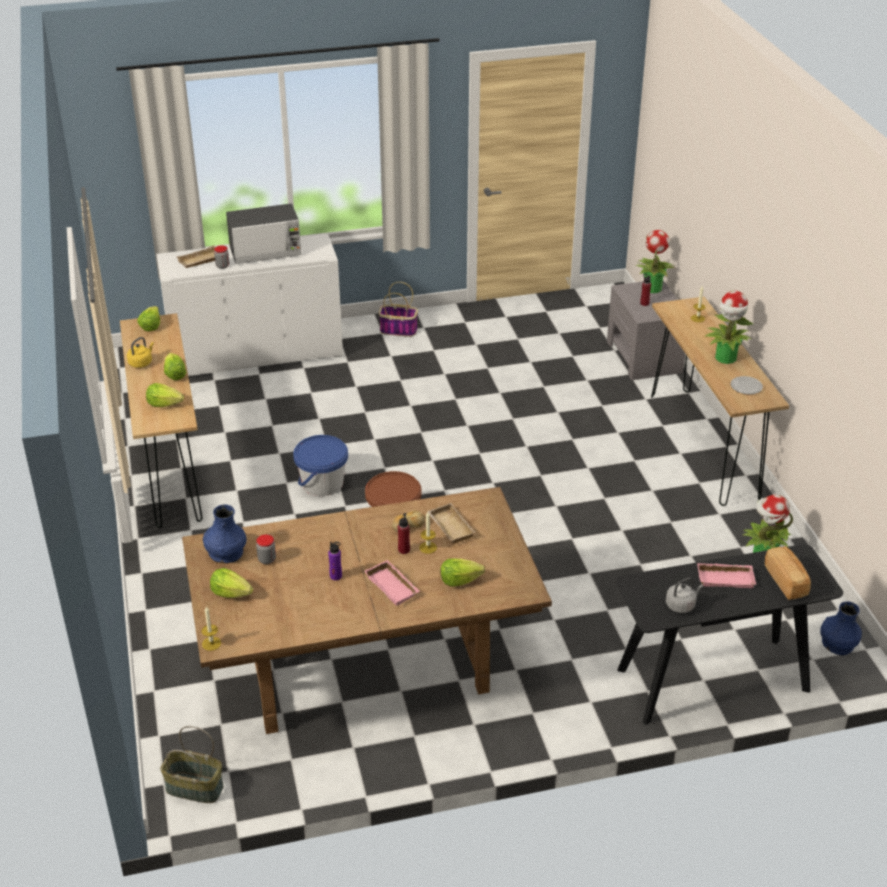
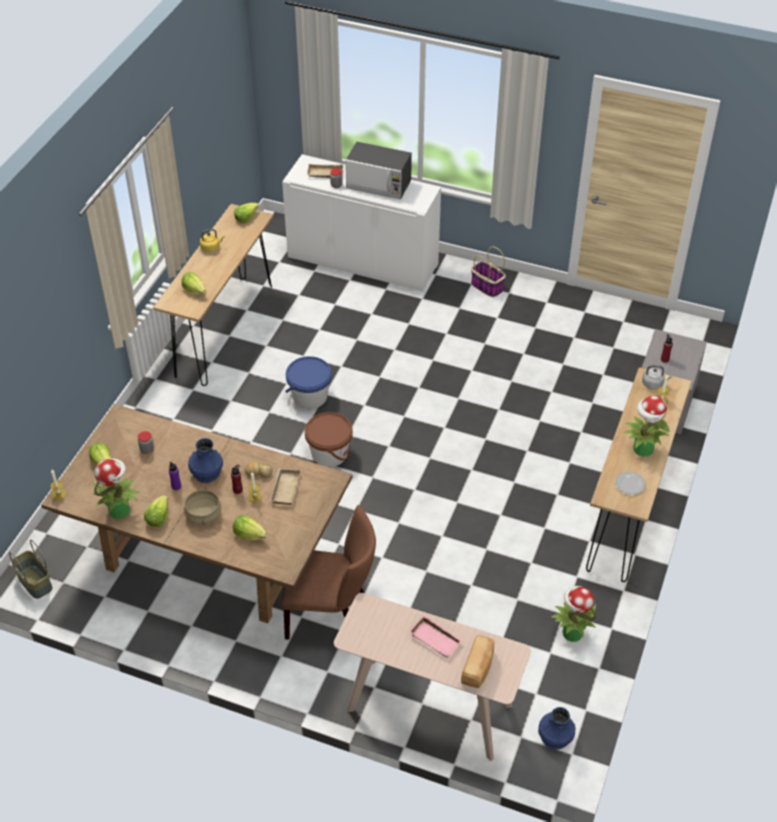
camera: 35 degrees right, 10 degrees up
(175, 375) = (223, 268): lettuce -> lettuce (158, 518)
(226, 552) = (128, 430): blue vase -> blue vase (206, 472)
(393, 586) = (204, 514): pink tray -> beige cooking pot
(541, 652) = (331, 614): none -> brown chair
(652, 288) = (687, 347): potted plant -> potted plant (120, 510)
(681, 605) = (381, 641): grey kettle -> grey kettle (653, 384)
(713, 680) = (429, 708): black console table -> beige console table

